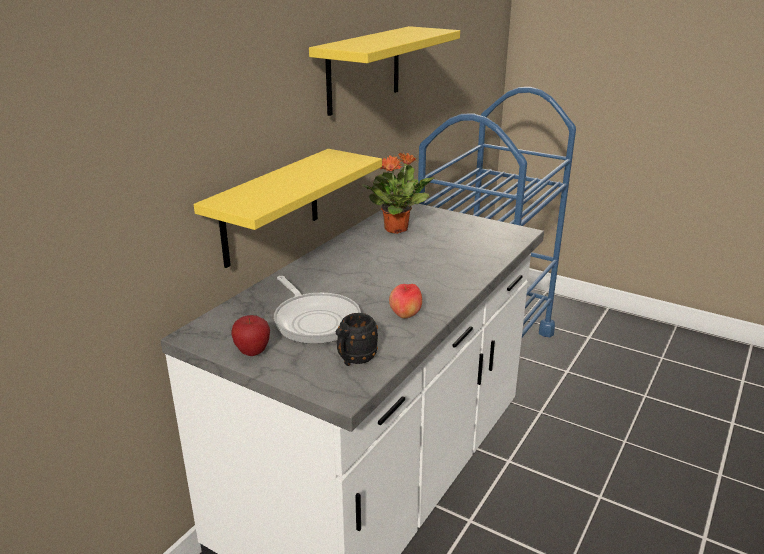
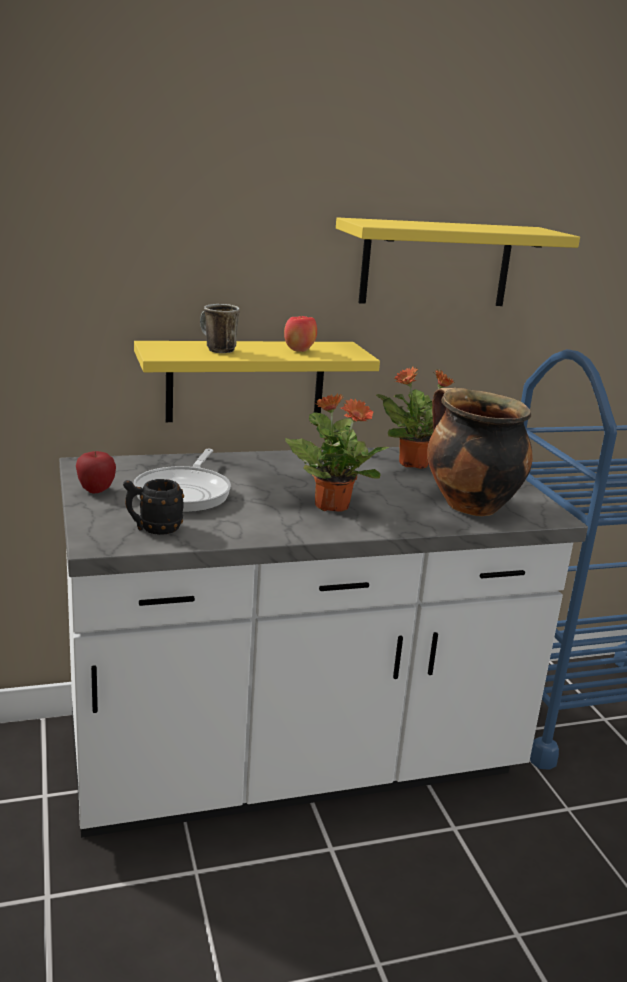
camera: 40 degrees right, 5 degrees down
(272, 189) = (215, 349): none -> mug
(405, 316) = (263, 523): apple -> apple (299, 351)
(413, 282) = (331, 505): none -> potted plant
(475, 245) = (468, 505): none -> cooking pot

